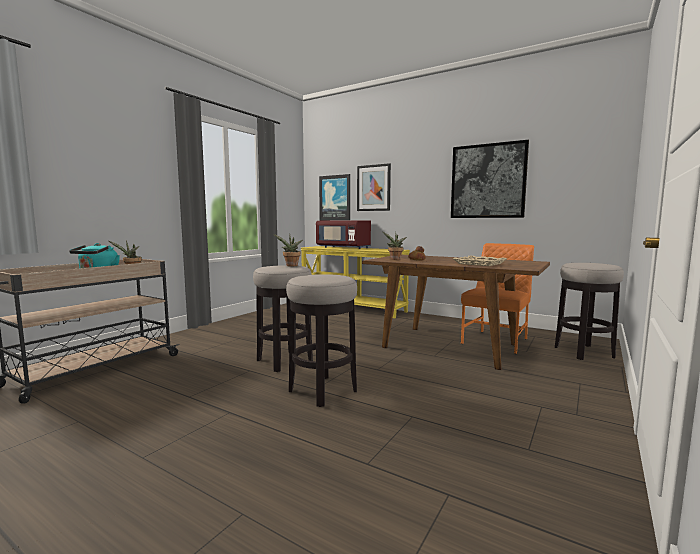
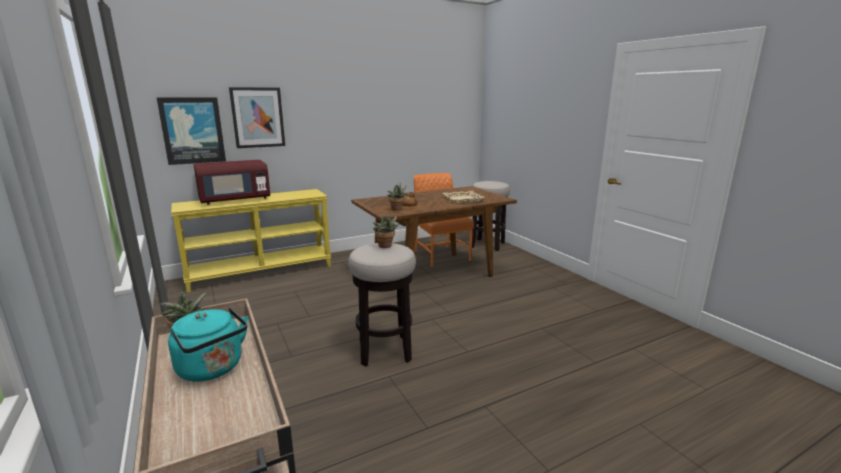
camera: 60 degrees left, 10 degrees up
(323, 391) = (475, 349): stool -> none
(488, 181) = (387, 113): picture -> none

